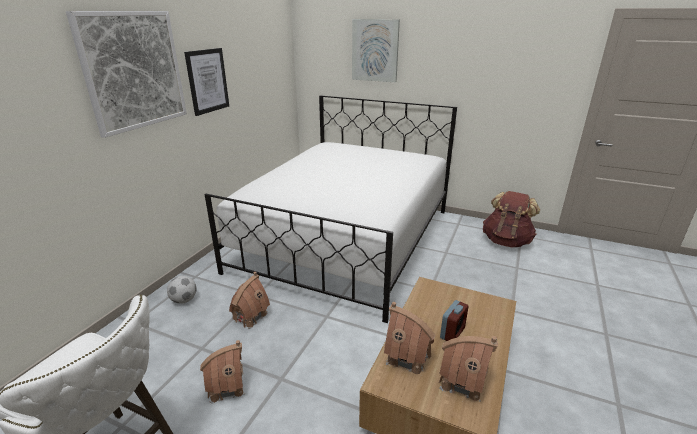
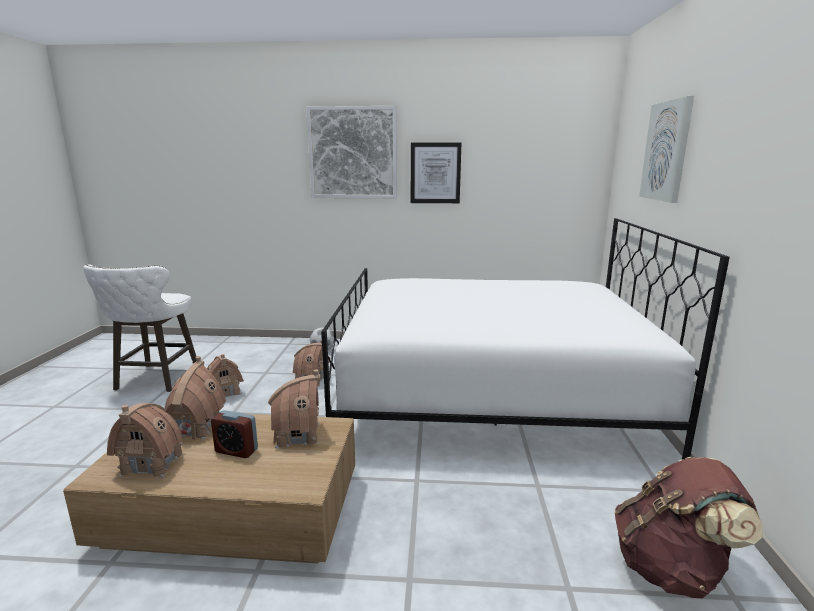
camera: 70 degrees right, 10 degrees down
(437, 302) = (298, 435): none -> toy house

